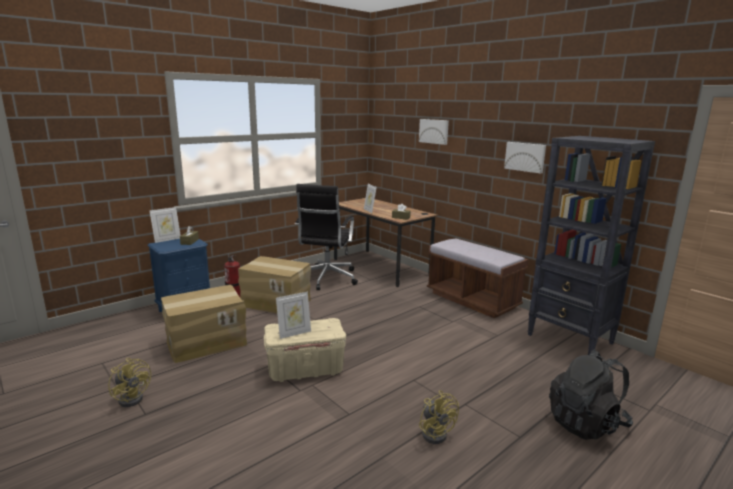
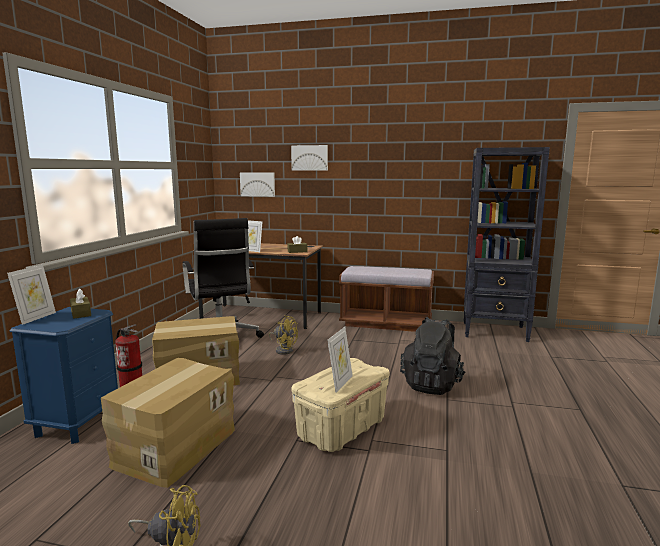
camera: 35 degrees left, 5 degrees down
(435, 432) = (530, 432): yellow fan -> yellow fan (283, 350)
(525, 157) = (420, 174): picture -> picture (258, 184)
(586, 423) = (595, 383): black backpack -> black backpack (432, 384)

